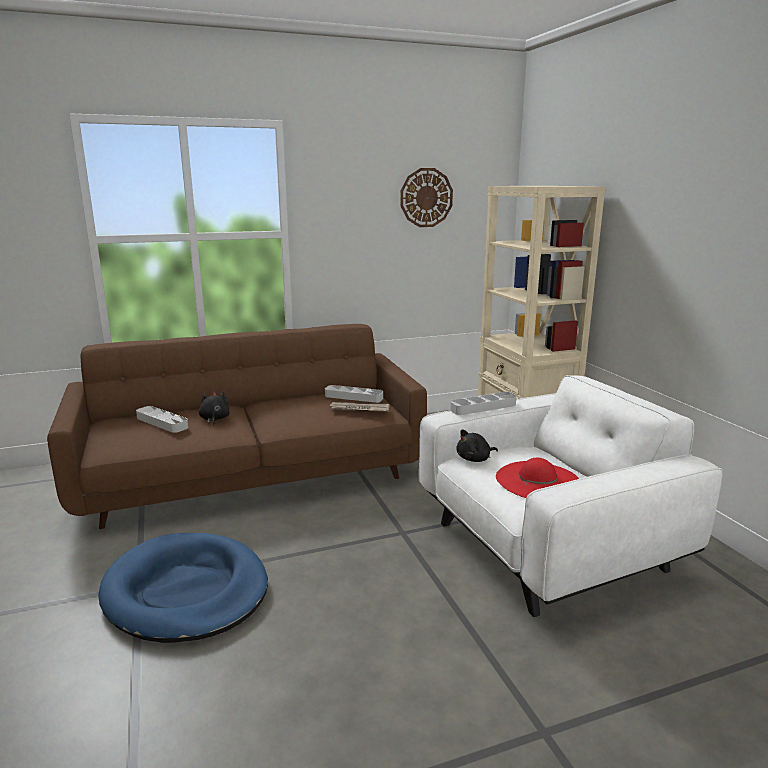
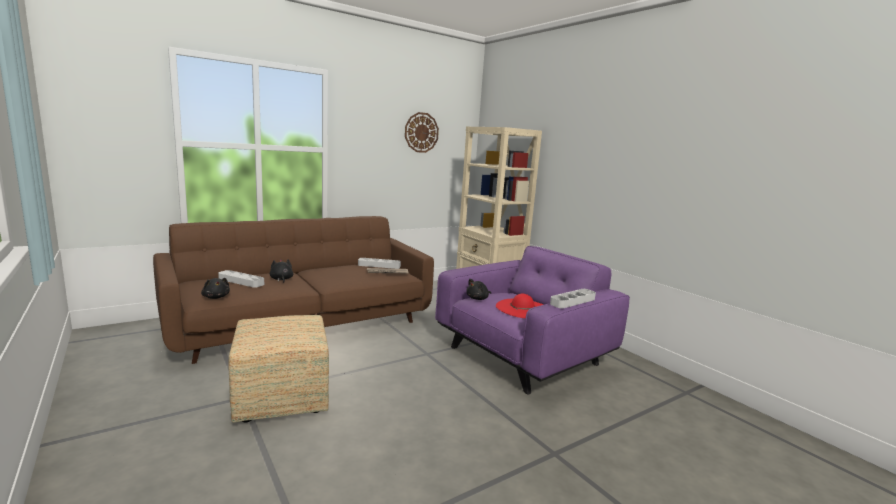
camera: 15 degrees left, 5 degrees down
(122, 446) = (216, 297): none -> black plush toy
(186, 591) = (282, 398): blue dog bed -> ottoman
(483, 407) = (477, 266): grey tray -> grey tray (572, 301)
(547, 546) = (523, 356): white armchair -> purple armchair

